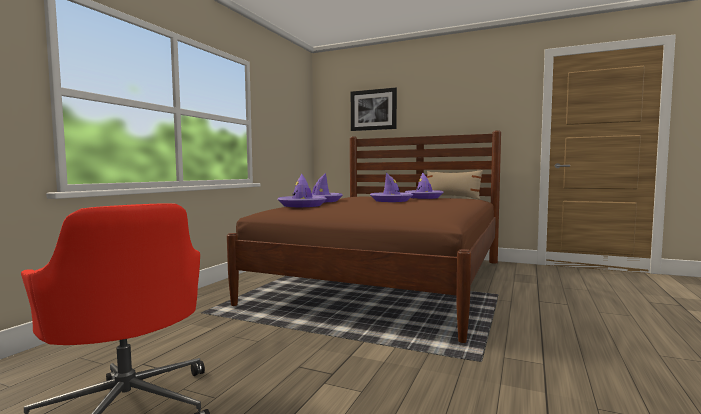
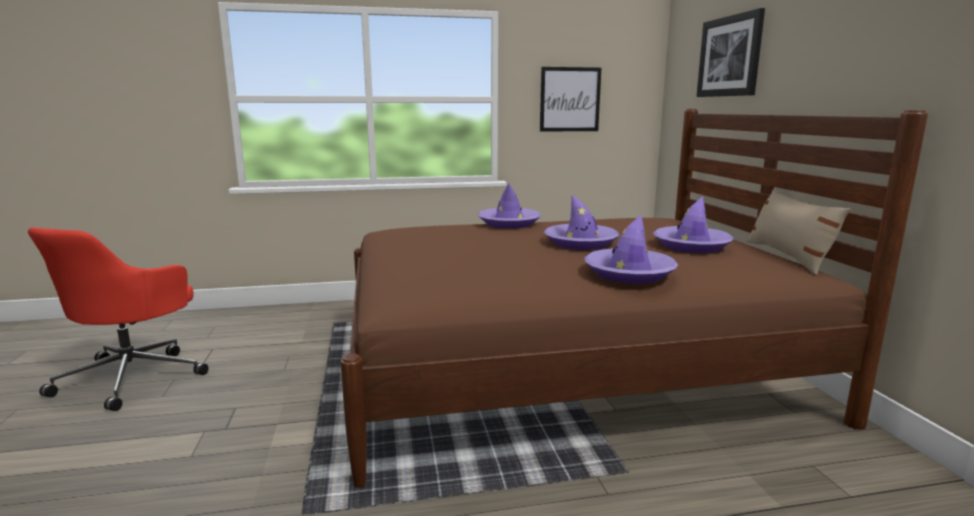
camera: 55 degrees right, 10 degrees up
(281, 128) = (570, 99): none -> picture
(302, 205) = (437, 229): purple hat -> purple hat (629, 273)

